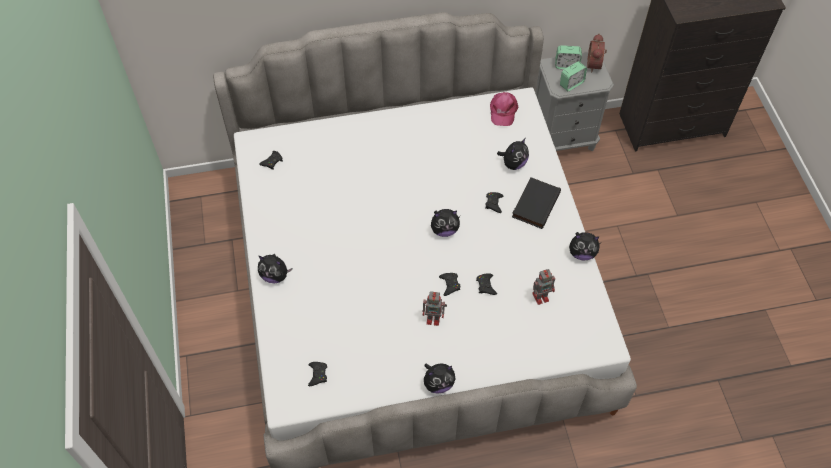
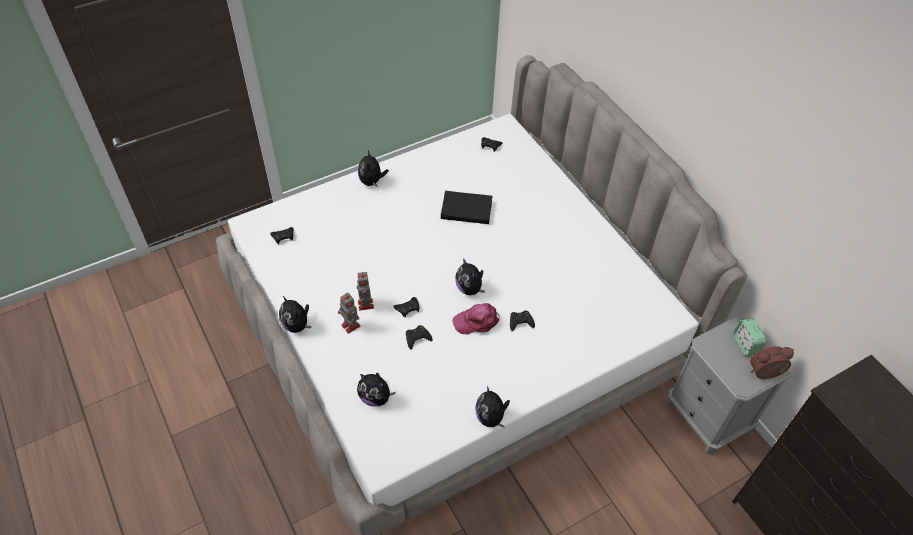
camera: 70 degrees right, 5 degrees down
(503, 111) = (647, 303): pink cap -> pink cap (477, 321)
(513, 164) = (580, 328): plush toy -> plush toy (375, 397)
(534, 204) = (536, 359): black book -> black book (467, 209)
(541, 296) = (421, 390): toy robot -> toy robot (351, 326)
(571, 84) = (720, 355): alarm clock -> none

